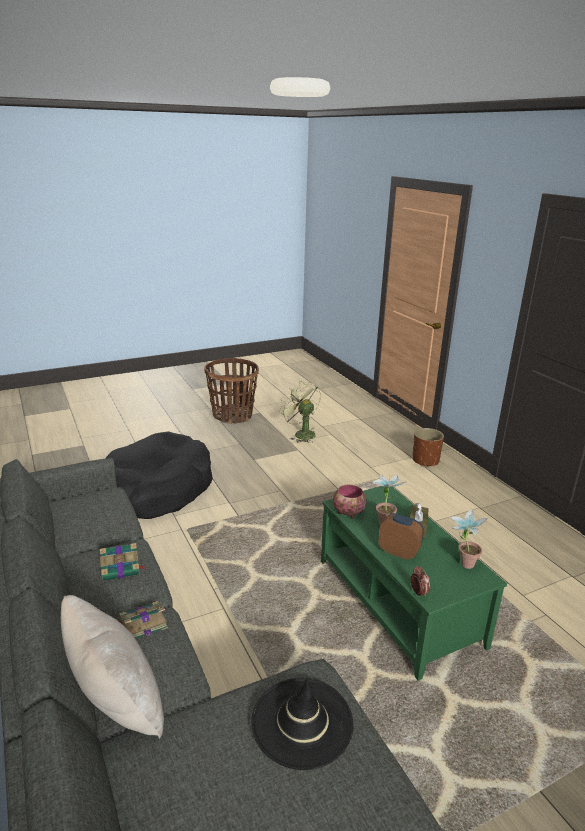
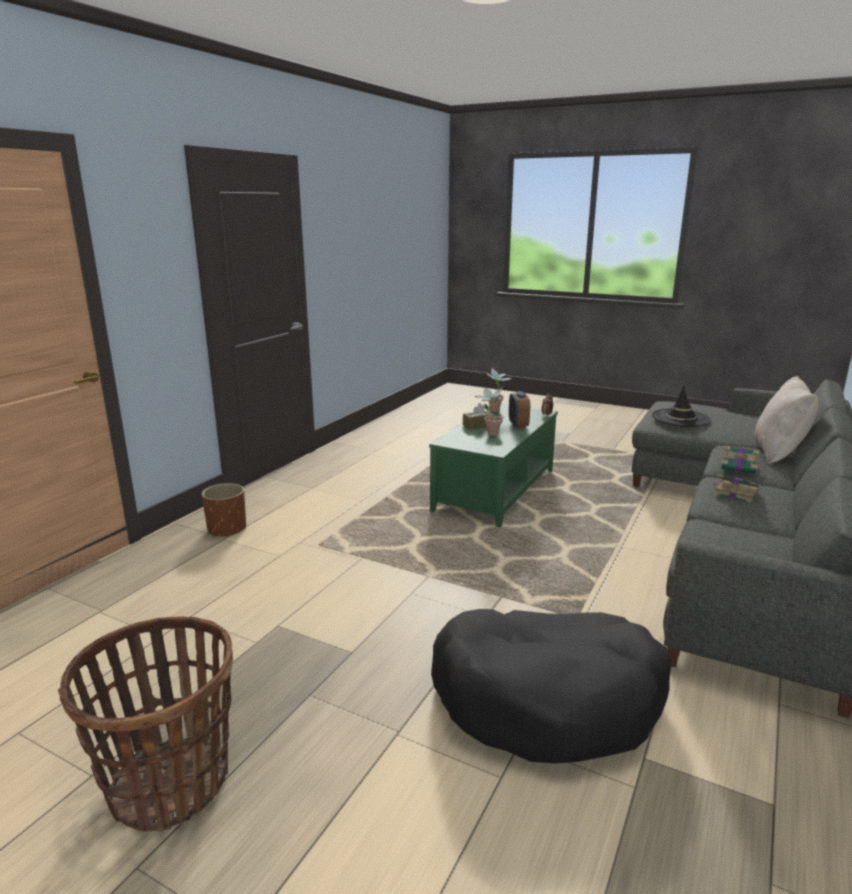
camera: 125 degrees left, 5 degrees down
(301, 434) = (210, 645): green fan -> none
(348, 512) = (502, 446): bowl -> none

